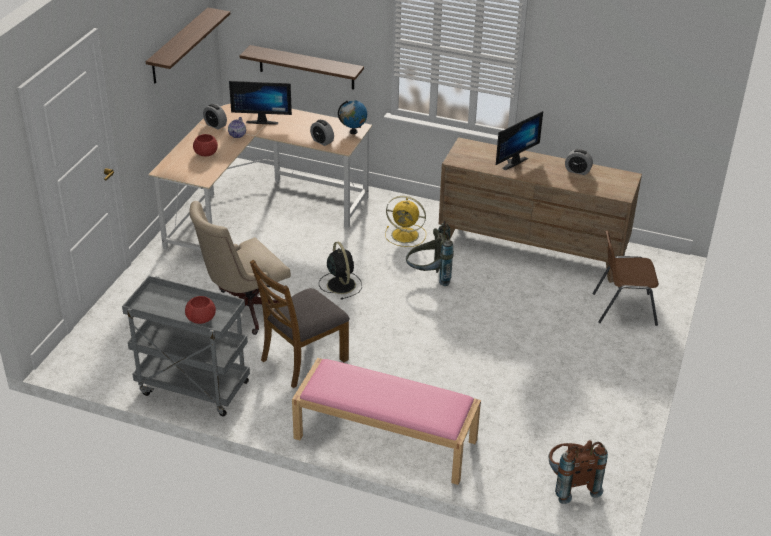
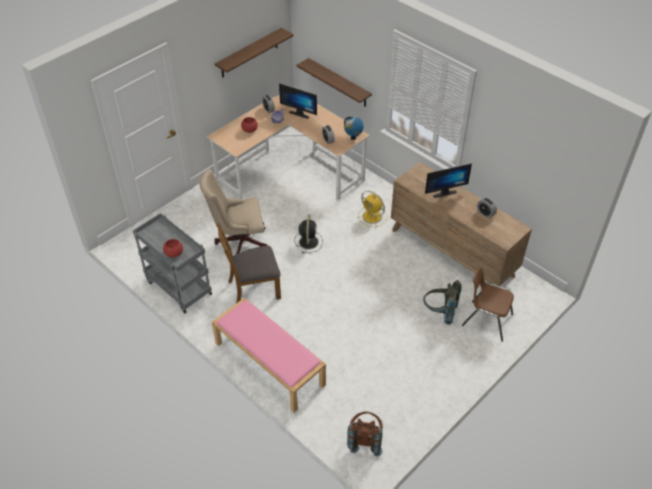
camera: 25 degrees right, 10 degrees up
(429, 277) = (368, 253): grey backpack -> grey backpack (439, 312)

